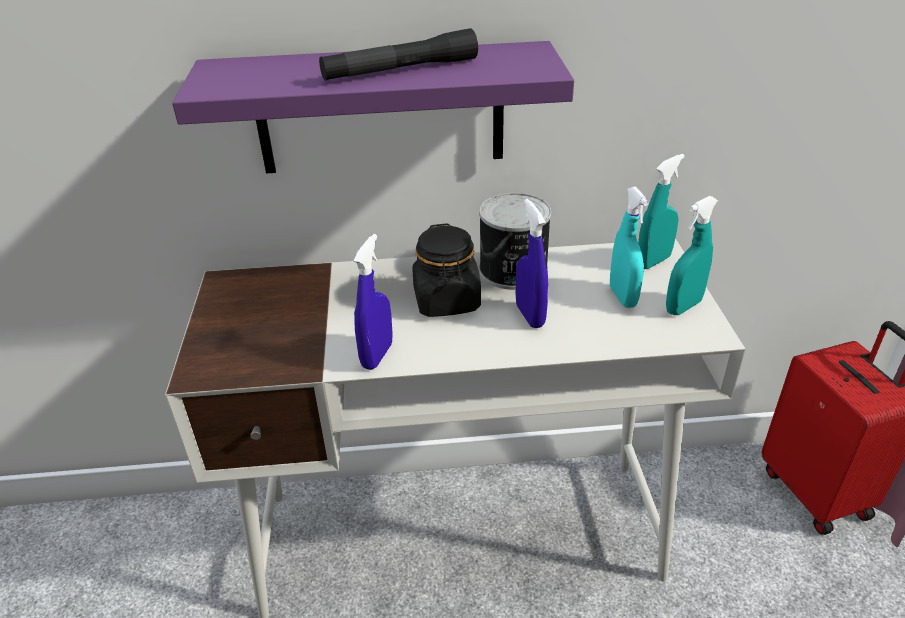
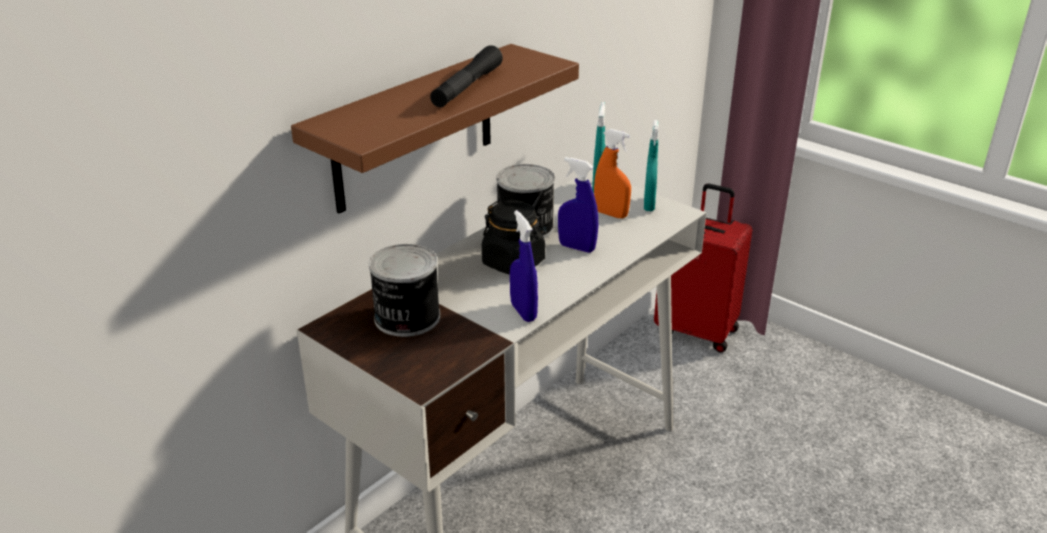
camera: 45 degrees left, 5 degrees down
(283, 305) = (405, 318): none -> can
(380, 109) = (414, 128): purple shelf -> brown shelf
(622, 297) = (611, 214): turquoise spray bottle -> orange spray bottle

